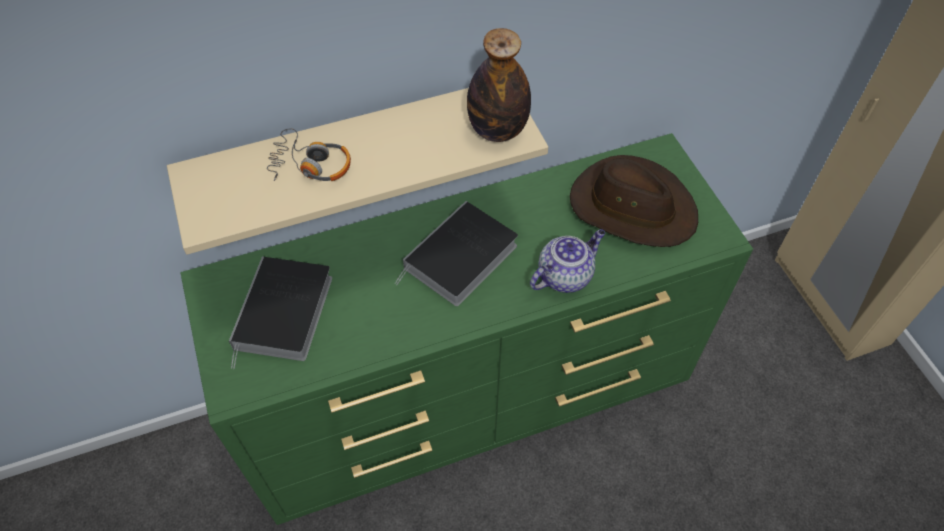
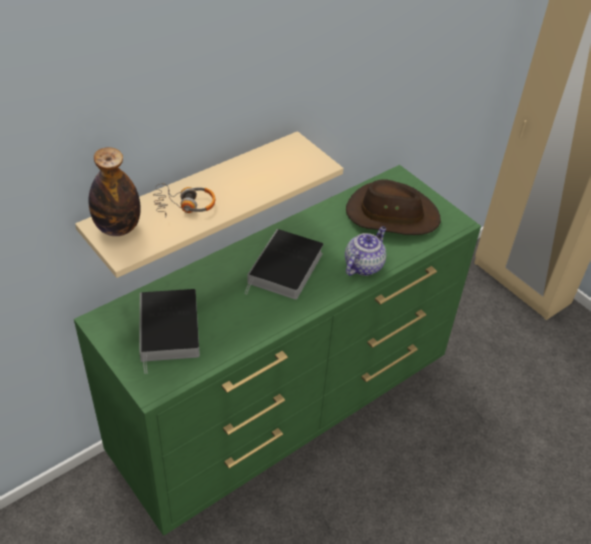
camera: 20 degrees left, 10 degrees down
(497, 130) = (305, 163): bottle -> bottle (118, 228)

